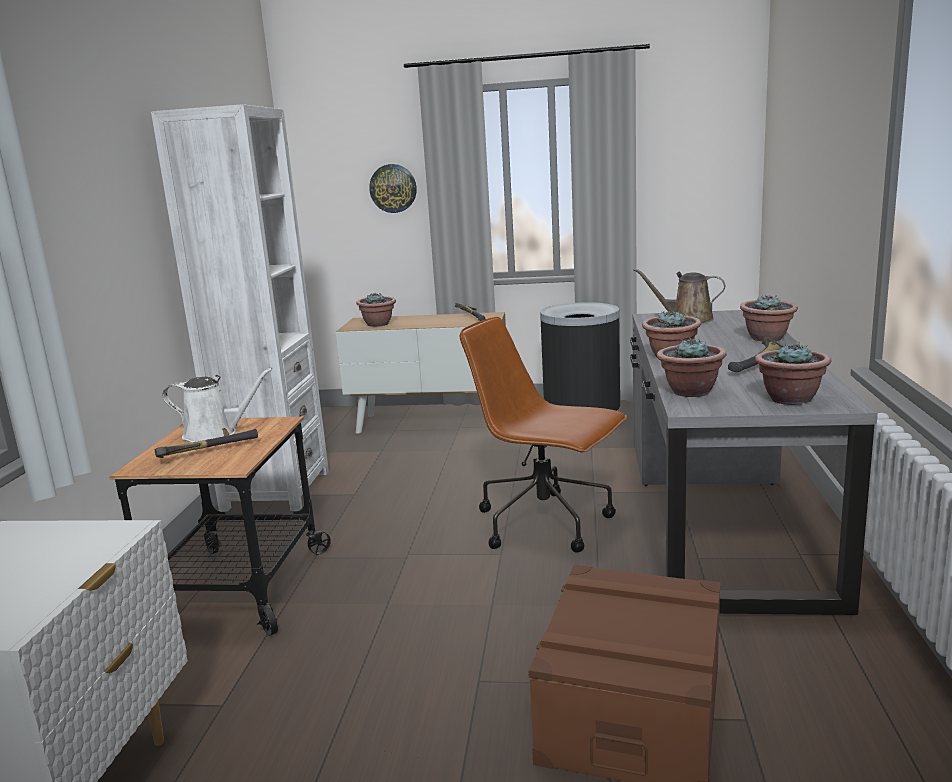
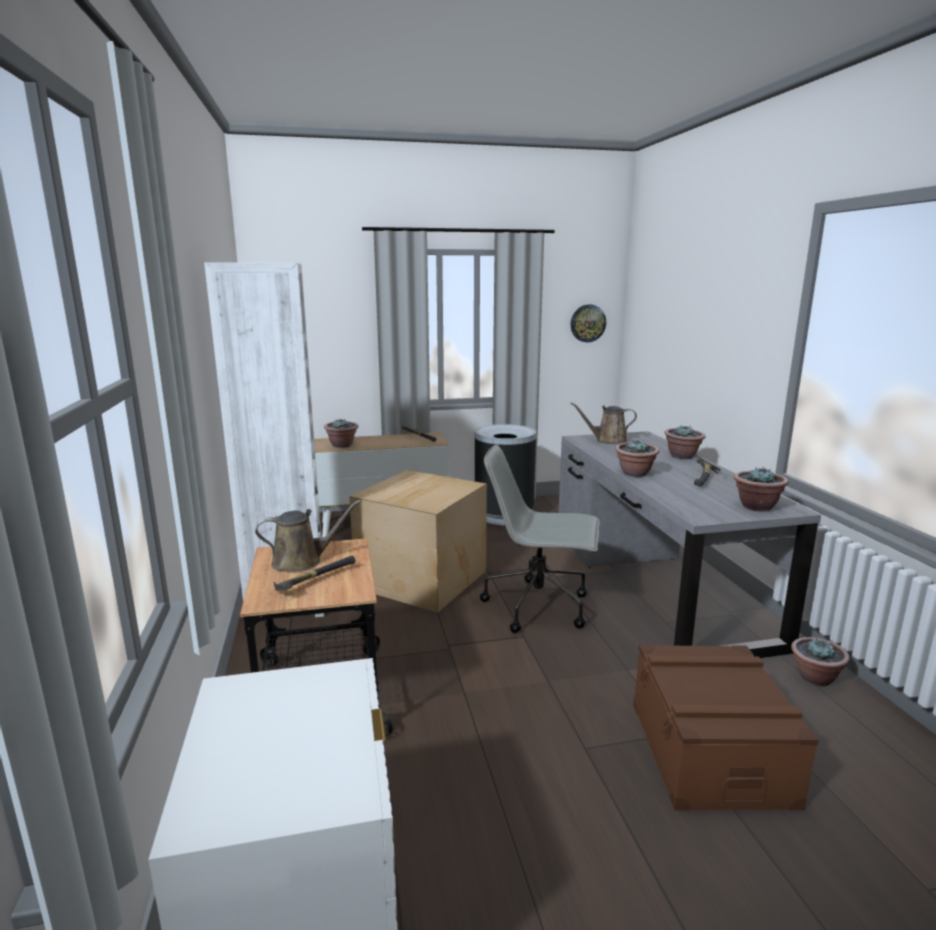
camera: 20 degrees left, 0 degrees up
(215, 434) = (302, 561): white watering can -> brown watering can
(393, 188) = (344, 329): wall clock -> wall clock (587, 323)
(428, 482) = (420, 579): none -> cardboard box
(546, 523) = (539, 606): brown office chair -> grey office chair
(690, 392) = (684, 503): potted plant -> potted plant (815, 678)

